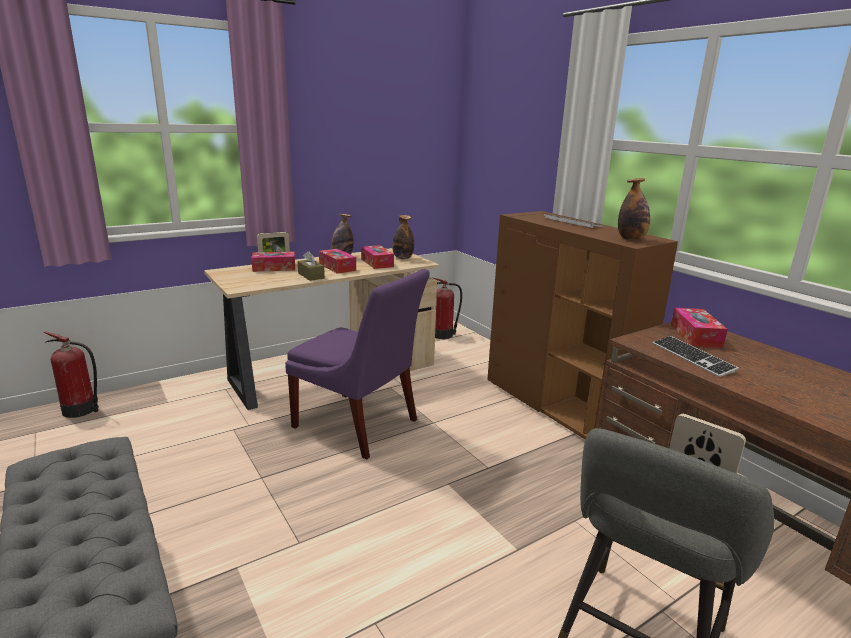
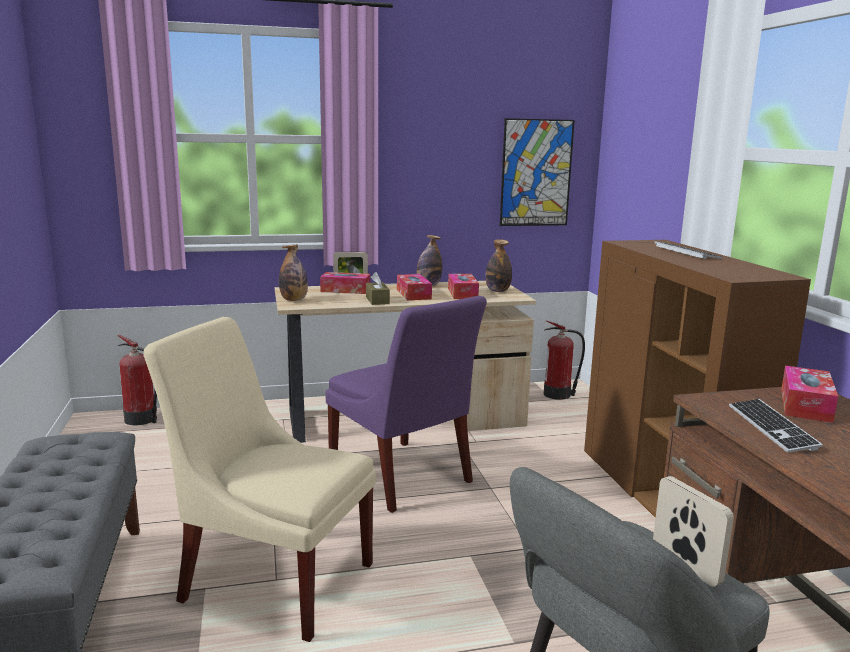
camera: 20 degrees right, 5 degrees down
(294, 542) = (272, 578): none -> beige chair
(416, 156) = (536, 173): none -> picture
(631, 239) = (741, 273): bottle -> bottle (294, 300)

